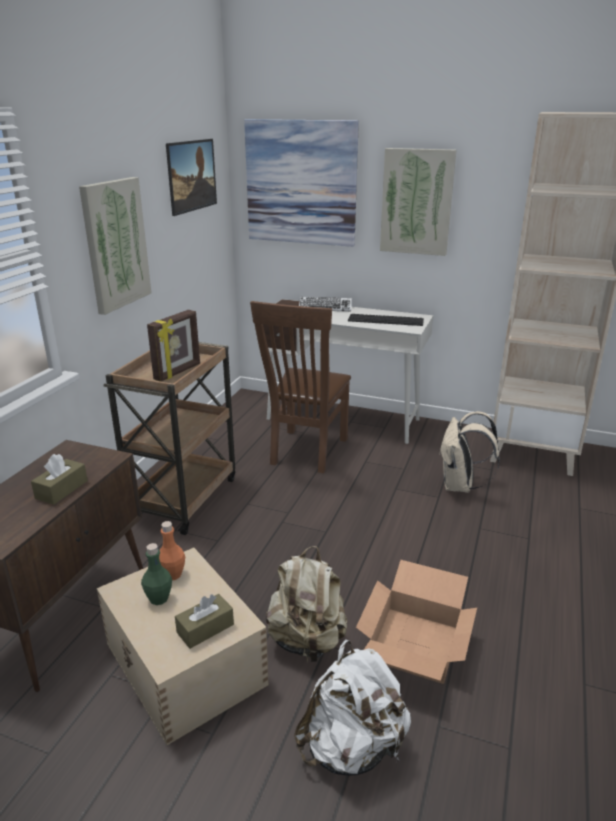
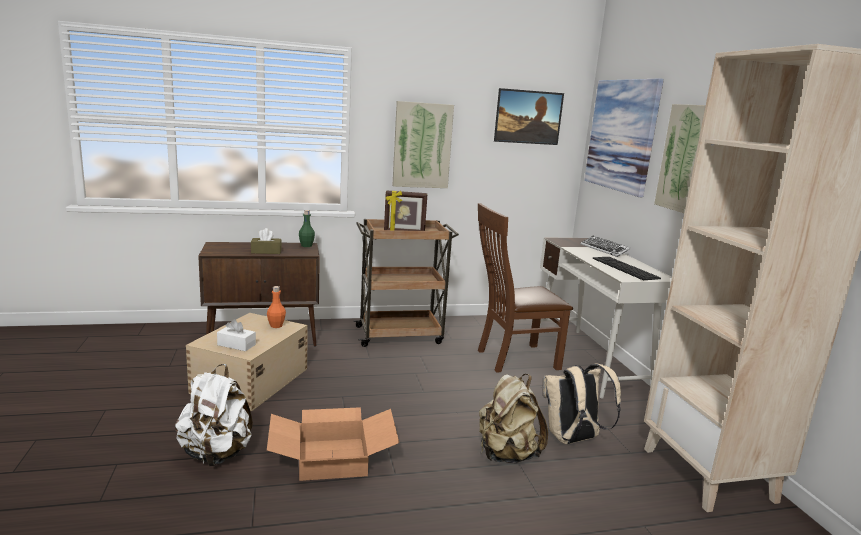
camera: 55 degrees right, 10 degrees down
(159, 598) = (252, 328): green bottle -> green bottle (306, 246)
(205, 628) = (236, 345): brown tissue box -> white tissue box
(307, 640) = (300, 414): beige backpack -> beige backpack (506, 454)

